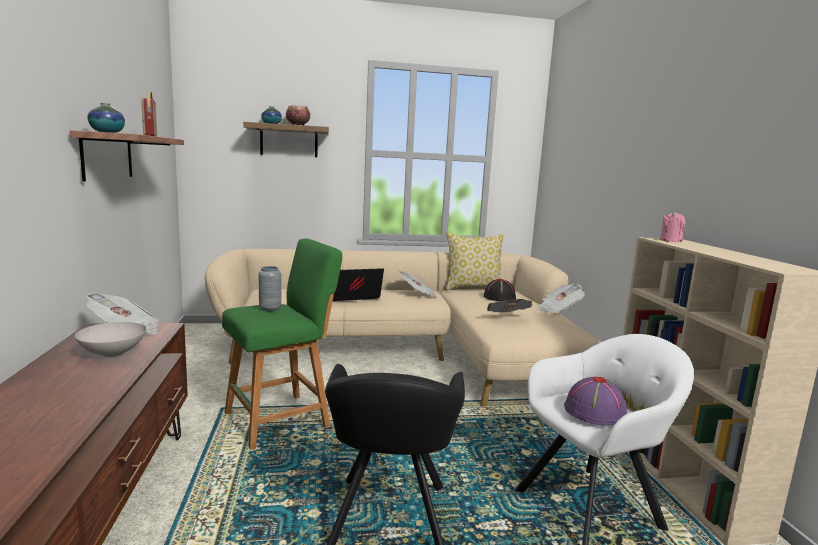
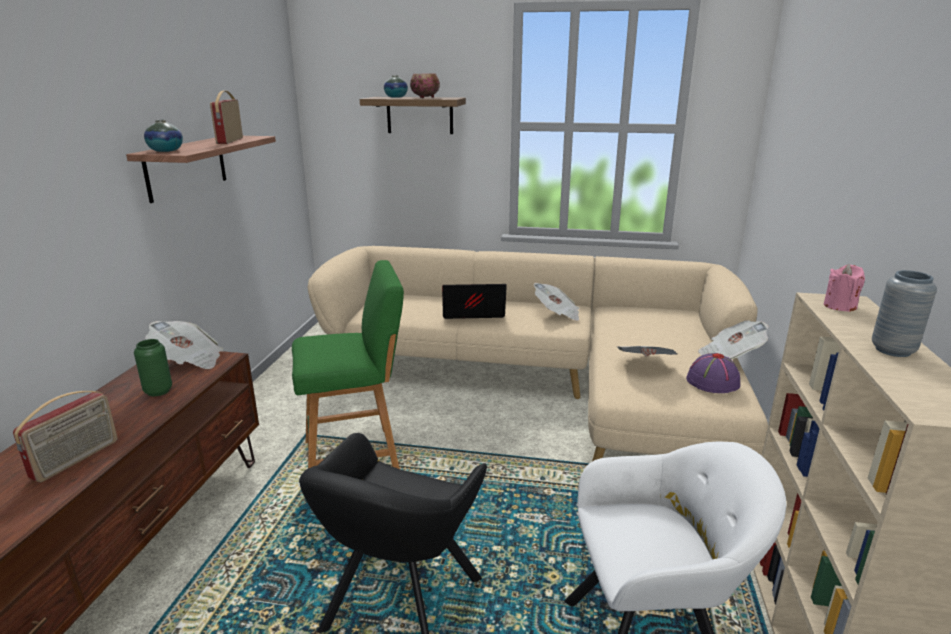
camera: 20 degrees right, 10 degrees up
(65, 407) = (76, 459): none -> radio
(113, 353) = (158, 391): white bowl -> green vase
(270, 309) = (334, 343): grey vase -> grey vase (892, 350)
(473, 288) = (639, 306): pillow -> none
(499, 297) = (660, 326): black hat -> none
(594, 412) = (642, 543): purple hat -> purple hat (712, 382)

